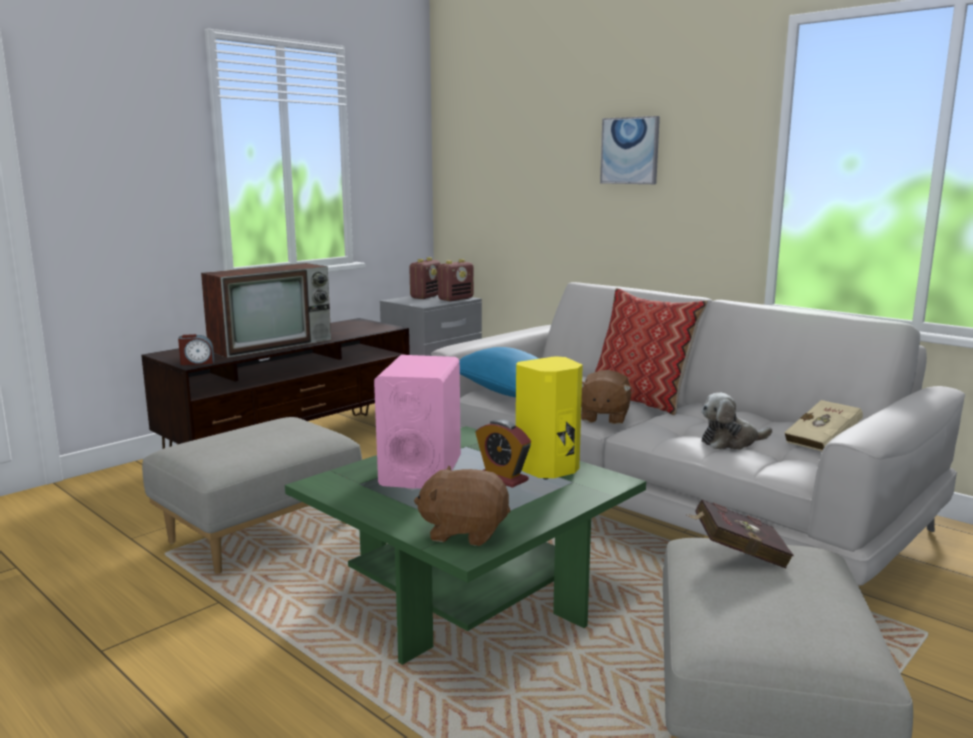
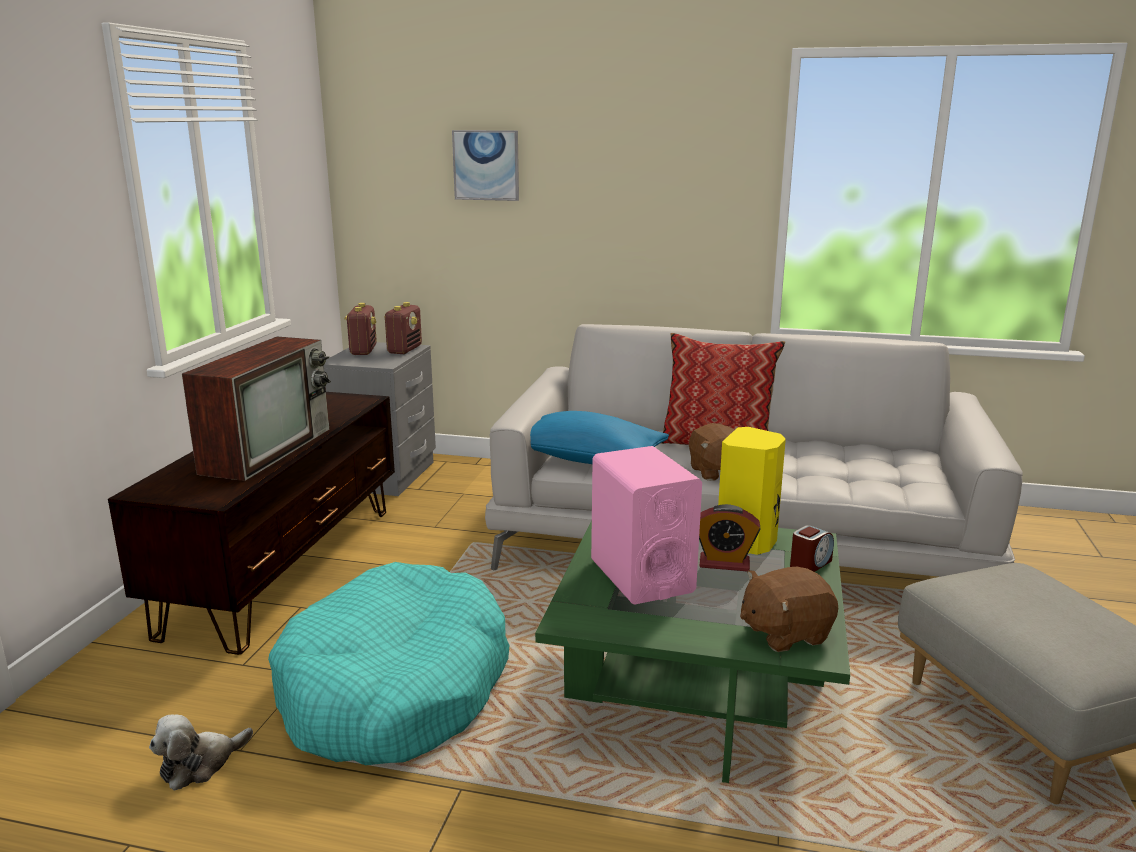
camera: 30 degrees left, 5 degrees up
(197, 362) = (218, 496): alarm clock -> alarm clock (810, 564)
(260, 532) = (395, 689): grey ottoman -> turquoise dog bed
(630, 150) = (614, 176): picture -> picture (486, 165)
(731, 442) = (851, 476): plush toy -> plush toy (200, 764)
(736, 554) = (987, 587): red book -> none
(824, 442) = (917, 461): beige book -> none

